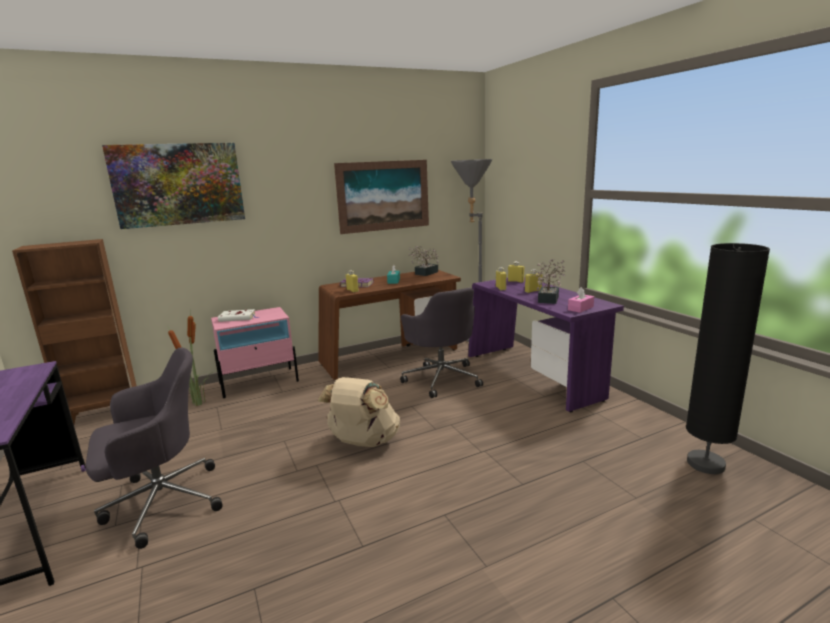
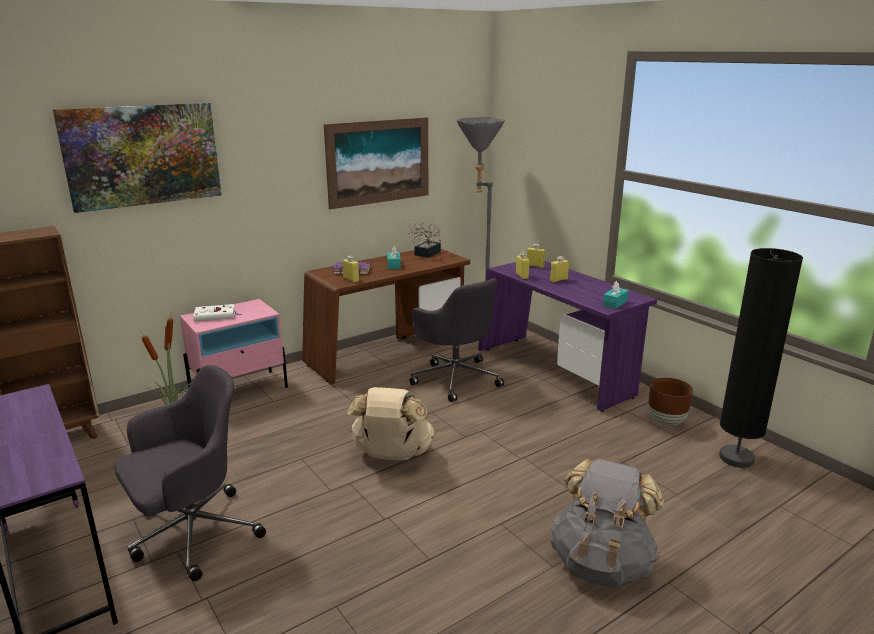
camera: 10 degrees left, 5 degrees up
(539, 568) = (601, 563): none -> grey backpack
(549, 298) = (578, 290): potted plant -> none
(580, 308) = (615, 303): pink tissue box -> turquoise tissue box
(634, 425) = (666, 422): none -> brown planter

